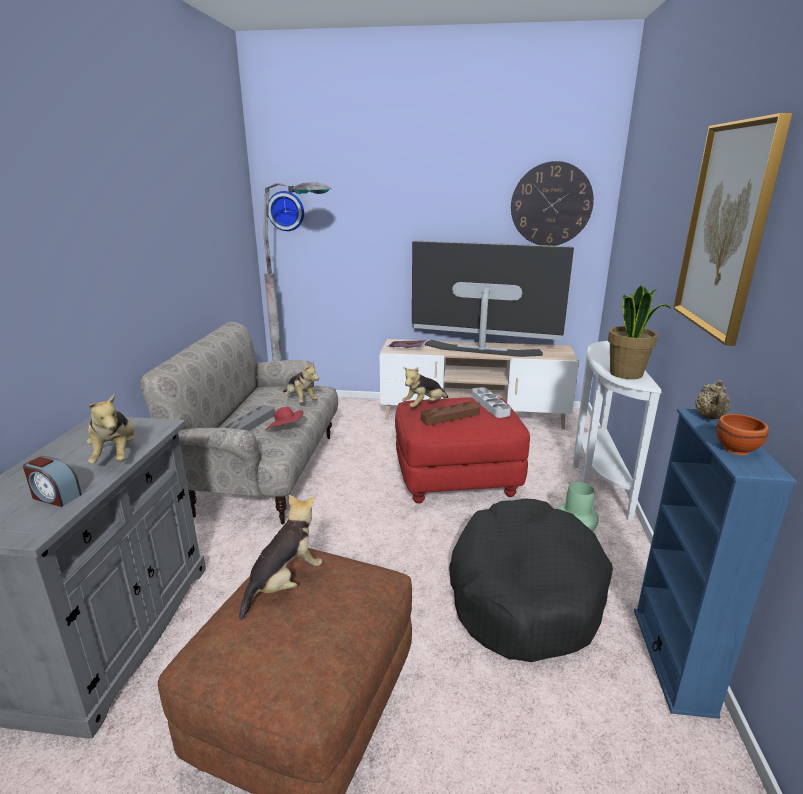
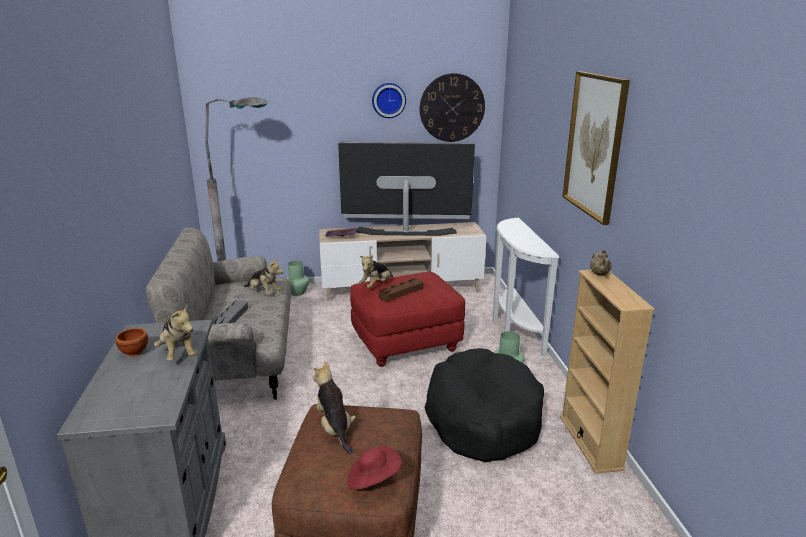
camera: 15 degrees left, 0 degrees up
(55, 496) = (155, 388): alarm clock -> none
(284, 583) = (334, 428): plush toy -> plush toy turned 45 degrees counterclockwise
(285, 430) = (265, 319): red hat -> red hat (373, 479)
(286, 211) = (218, 120): wall clock -> wall clock (388, 100)
(358, 407) = (297, 292): none -> green vase
(490, 405) = (428, 279): grey tray -> none
(626, 374) = (532, 245): potted plant -> none
(672, 659) = (590, 442): blue bookcase -> beige bookcase
(737, 449) = (619, 293): brown bowl -> brown bowl (135, 352)

